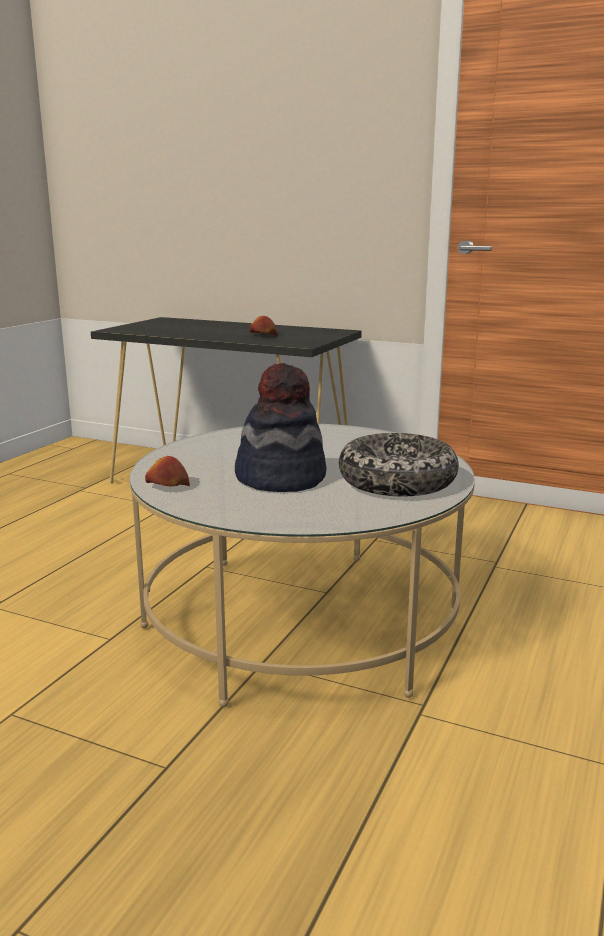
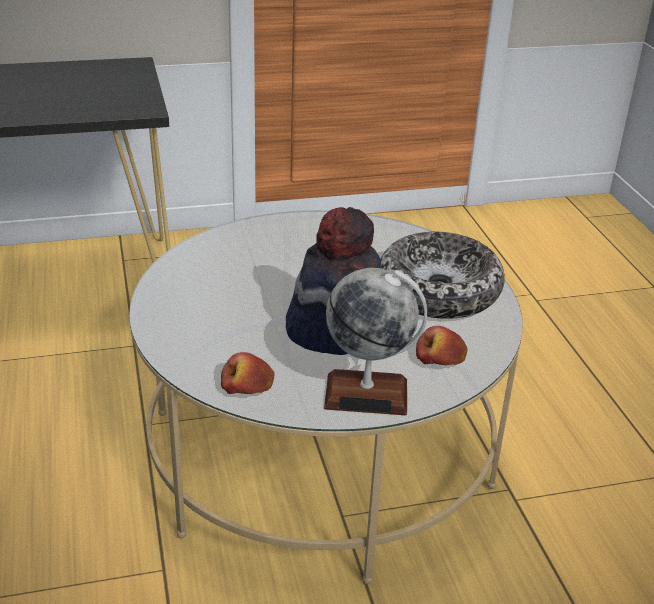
camera: 40 degrees left, 15 degrees up
(236, 510) = (366, 394): none -> globe
(263, 335) = (57, 96): apple -> apple (439, 359)

